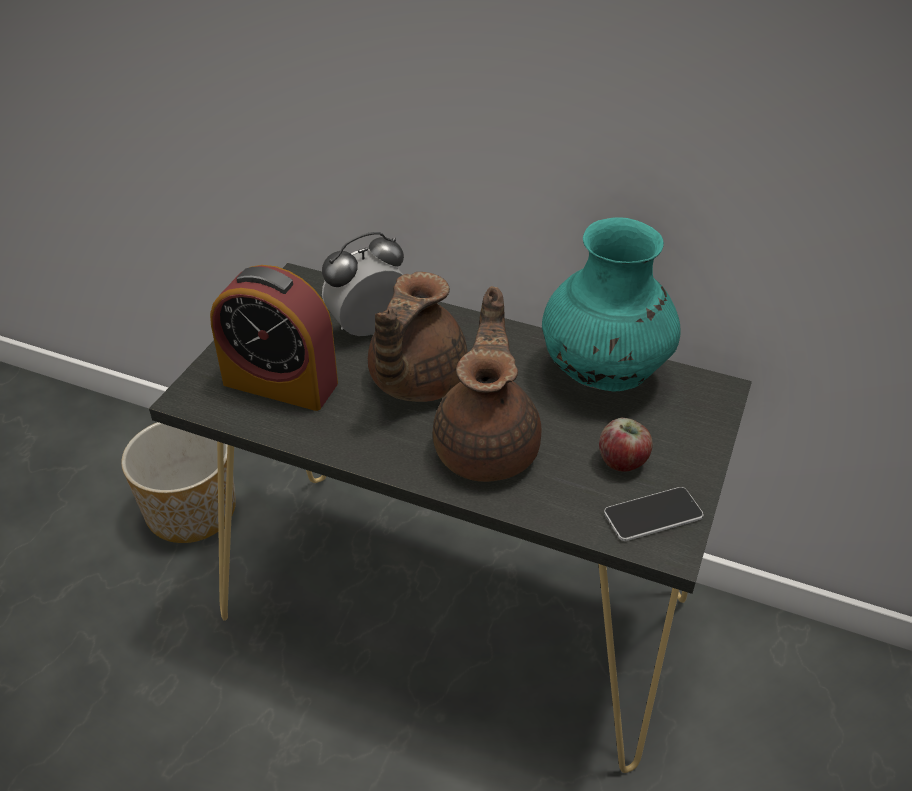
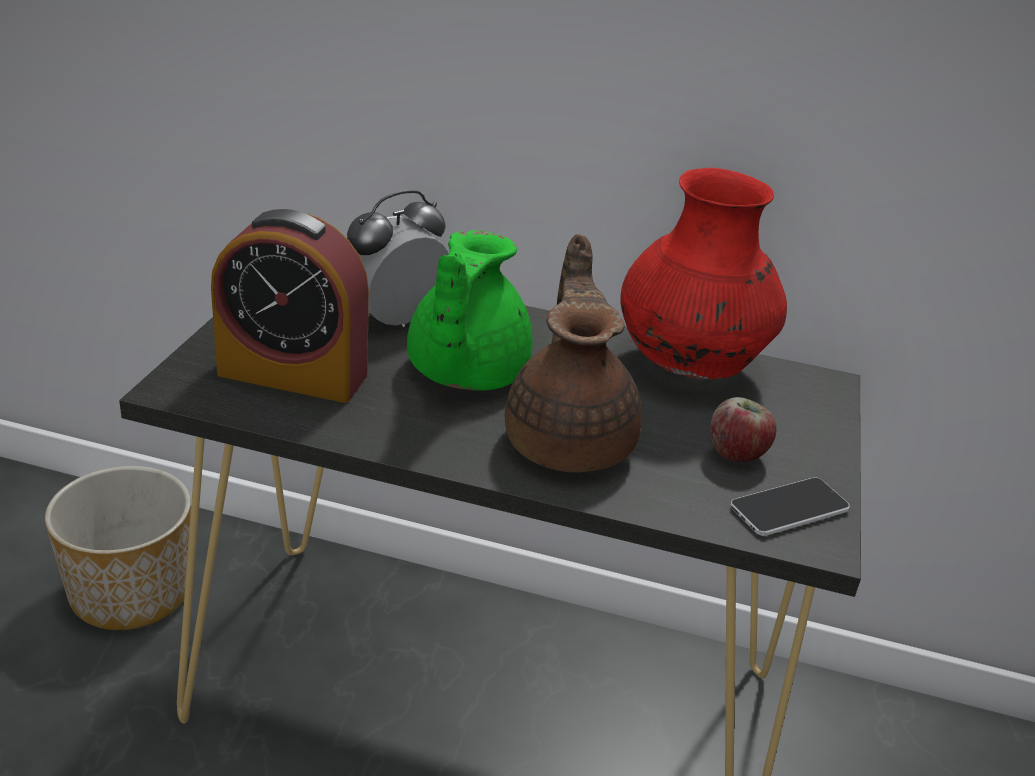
camera: 10 degrees left, 10 degrees down
(414, 382) = (463, 373): brown teapot -> green teapot
(603, 374) = (689, 367): turquoise vase -> red vase

